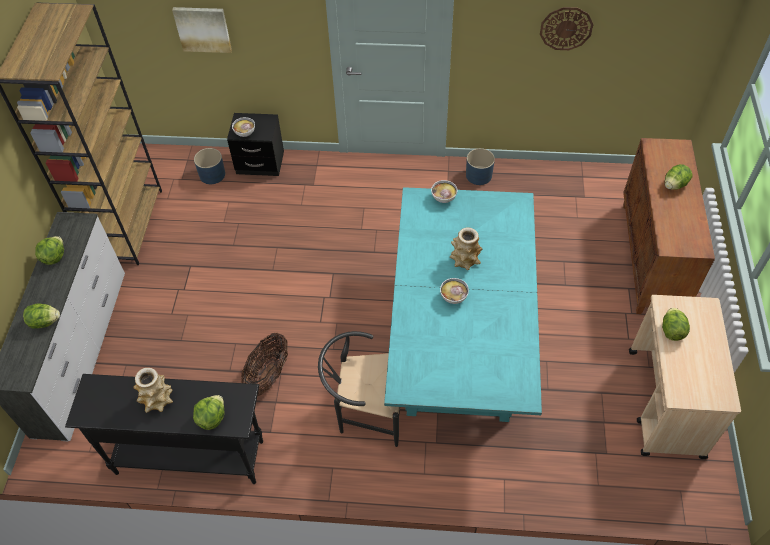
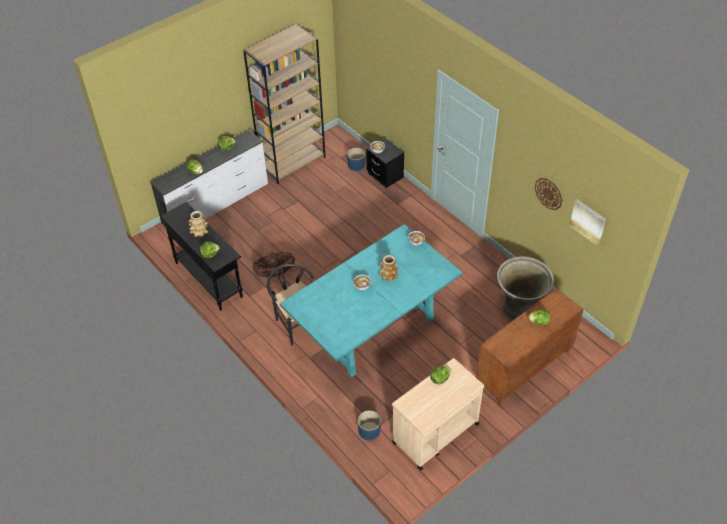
camera: 45 degrees right, 5 degrees down
(203, 29) = (381, 81): picture -> picture (588, 221)
(478, 175) = (487, 260): blue planter -> blue planter (369, 430)
(570, 201) = (519, 308): none -> grey planter

